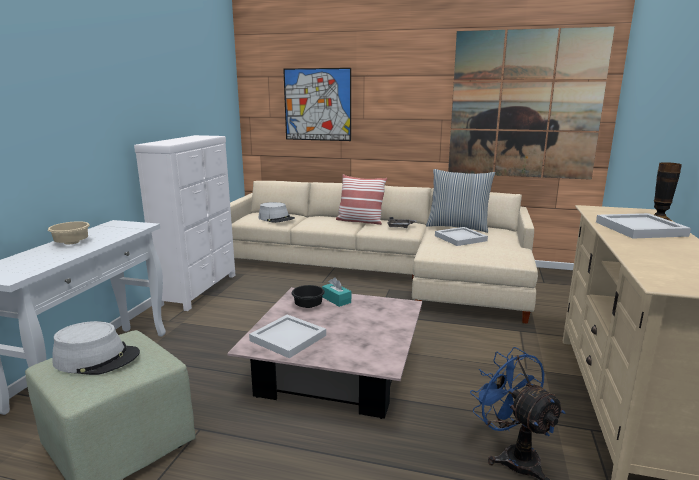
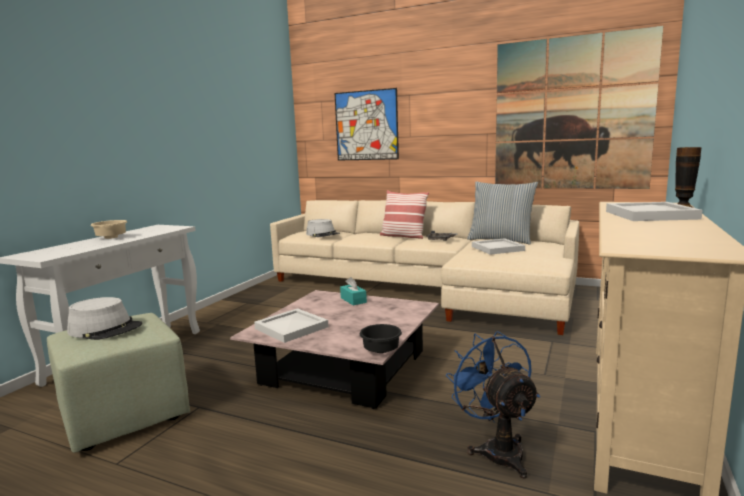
camera: 10 degrees right, 5 degrees down
(200, 290) = (244, 299): white dresser -> none
(309, 306) = (324, 304): black bowl -> black bowl (382, 351)

